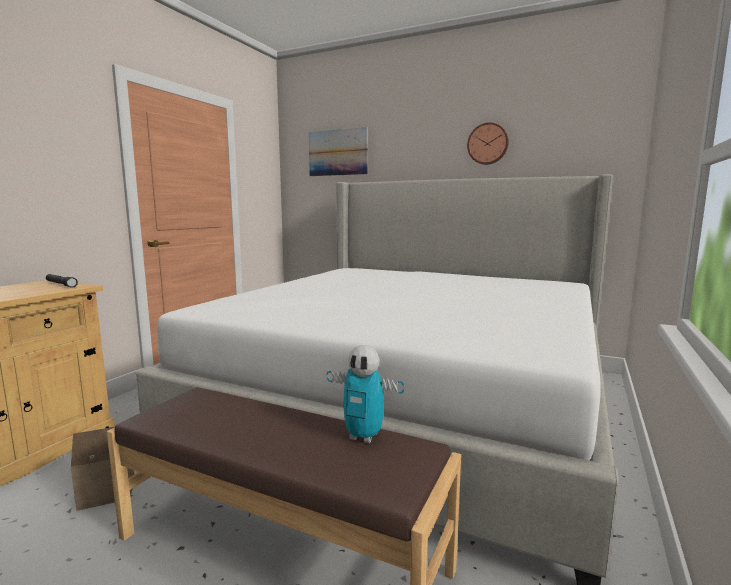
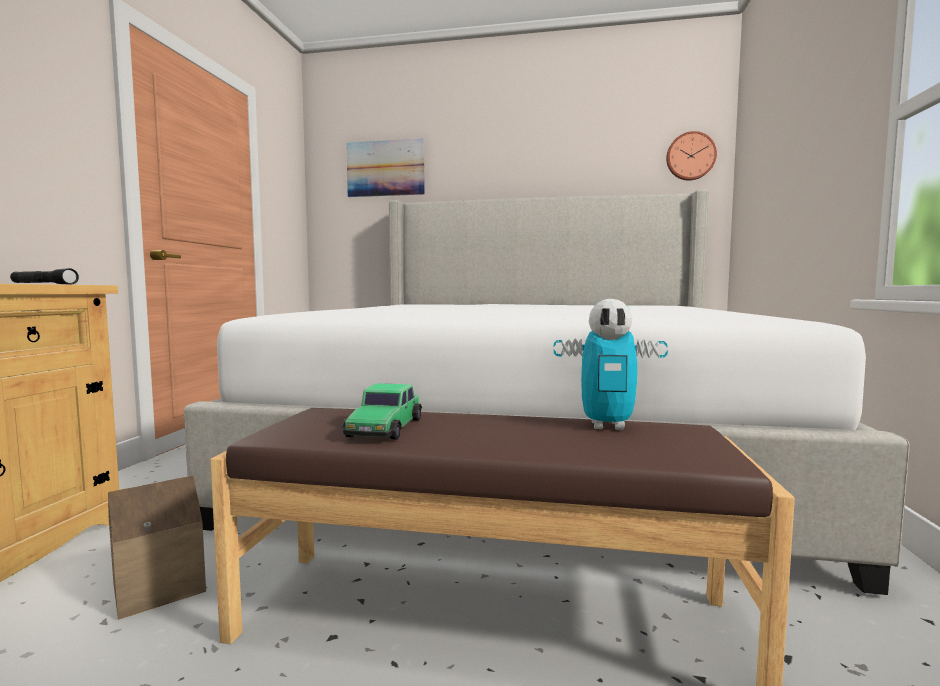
camera: 15 degrees left, 5 degrees down
(215, 419) = (385, 428): none -> toy car
(488, 144) = (568, 160): wall clock -> wall clock (690, 156)

